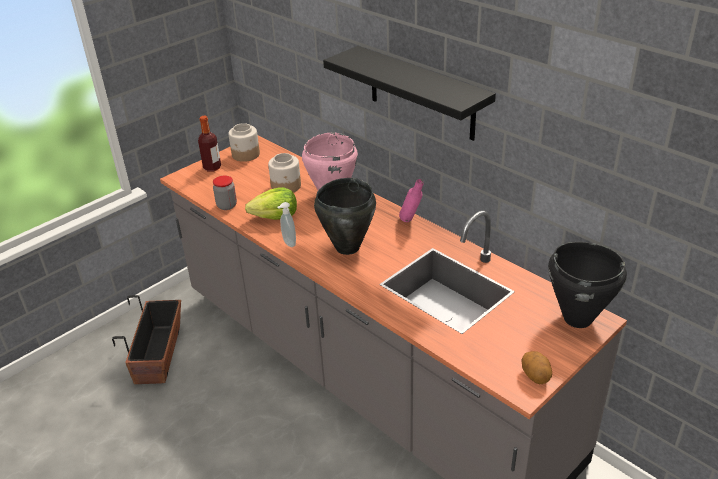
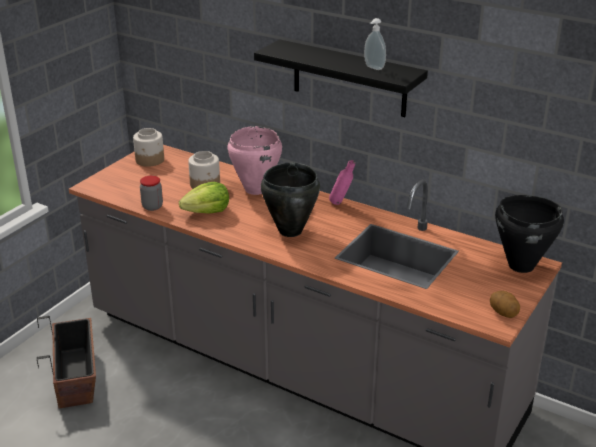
camera: 15 degrees left, 5 degrees down
(212, 168) = (120, 174): bottle -> none
(288, 243) = (231, 233): soap dispenser -> soap dispenser (373, 68)

